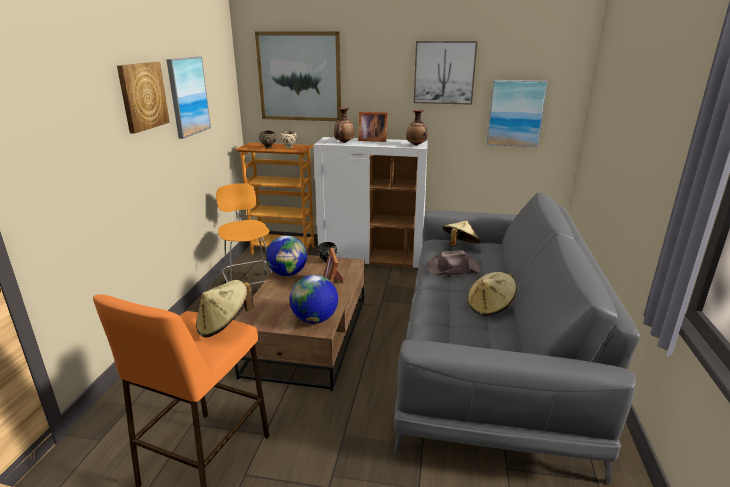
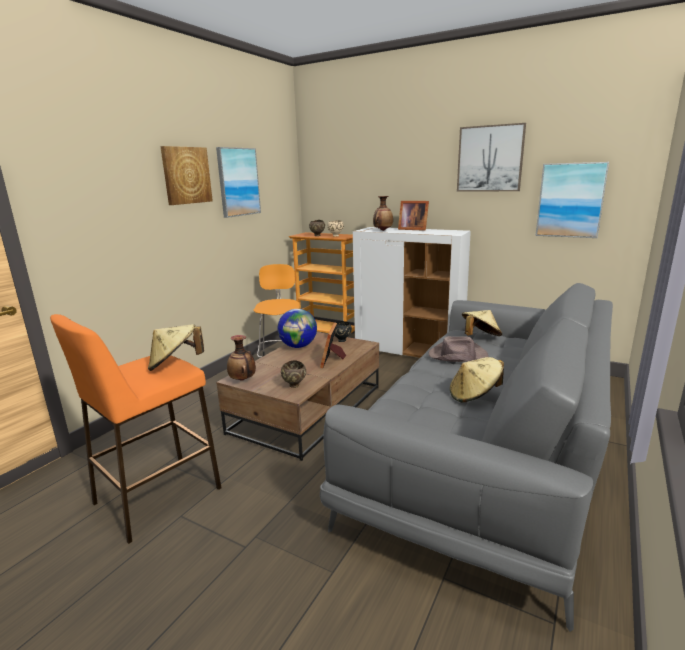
camera: 20 degrees right, 5 degrees down
(299, 77) = (351, 169): picture -> none
(314, 319) = (294, 386): globe -> brown bowl
(416, 145) = (453, 233): vase -> vase (243, 380)

